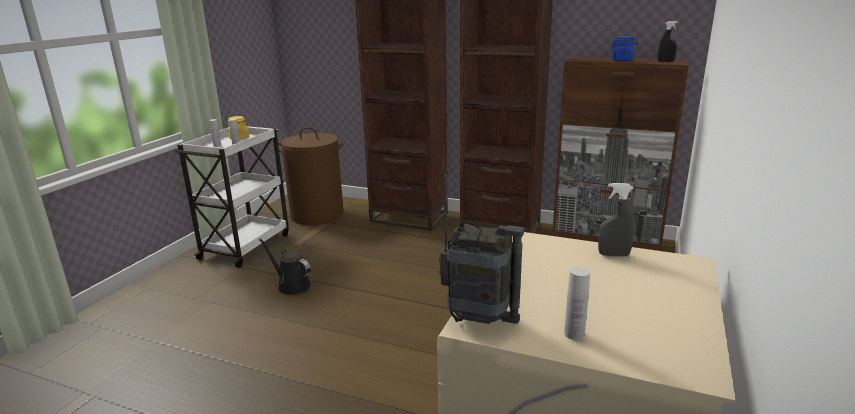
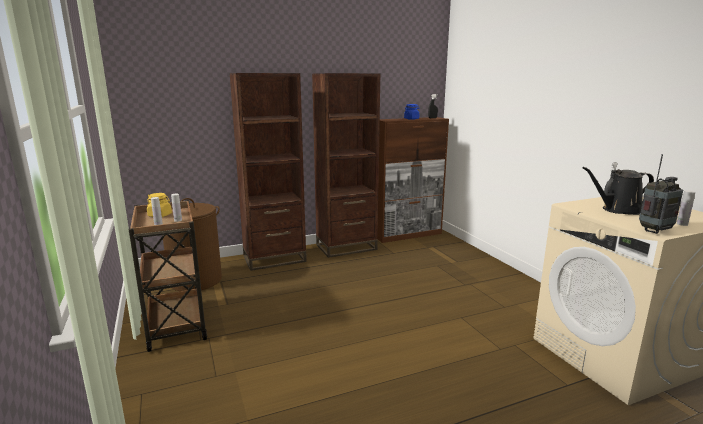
camera: 45 degrees left, 5 degrees down
(246, 245) = (176, 323): white cart -> brown cart
(291, 285) = (279, 331): black watering can -> black watering can (618, 210)

